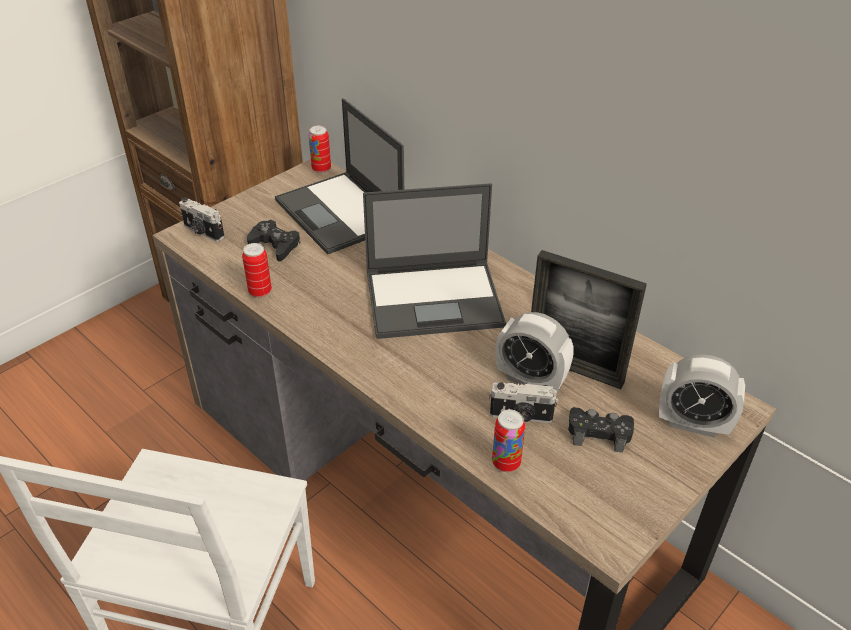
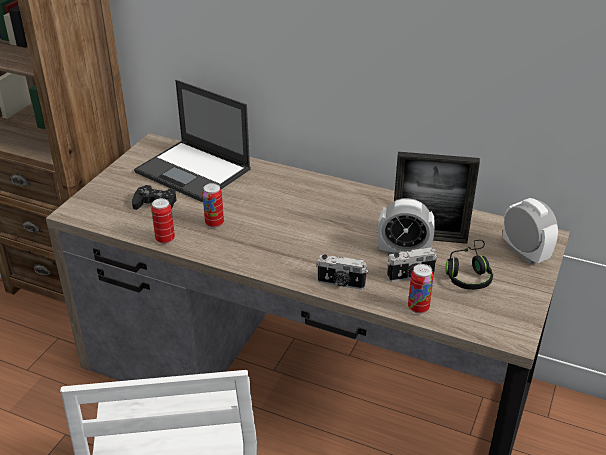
camera: 20 degrees left, 5 degrees down
(203, 232) = (88, 207): camera -> camera (341, 284)
(321, 169) = (158, 143): can -> can (214, 223)
(435, 299) = (304, 215): laptop -> none
(599, 433) = (468, 274): black game controller -> black headphones
(692, 424) = (524, 253): alarm clock -> alarm clock turned 120 degrees counterclockwise

